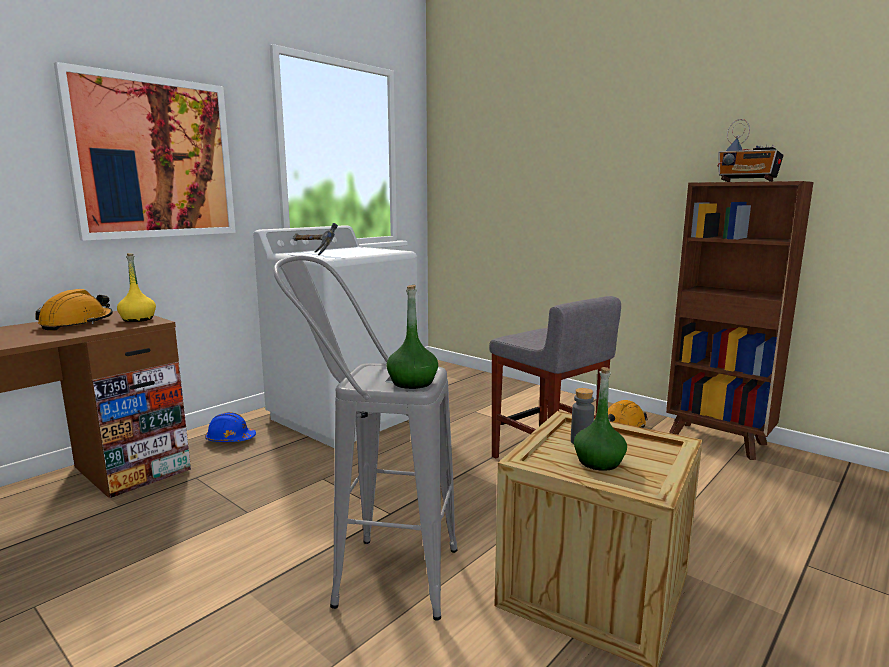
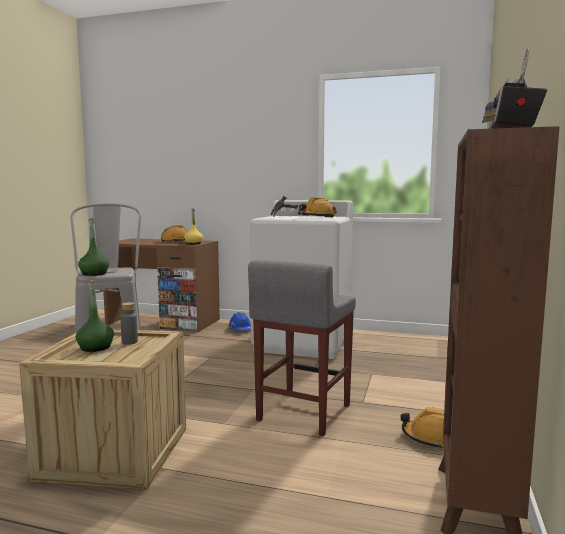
camera: 65 degrees right, 5 degrees down
(154, 158) = (238, 158): picture -> none
(364, 250) = (316, 217): none -> orange hard hat

